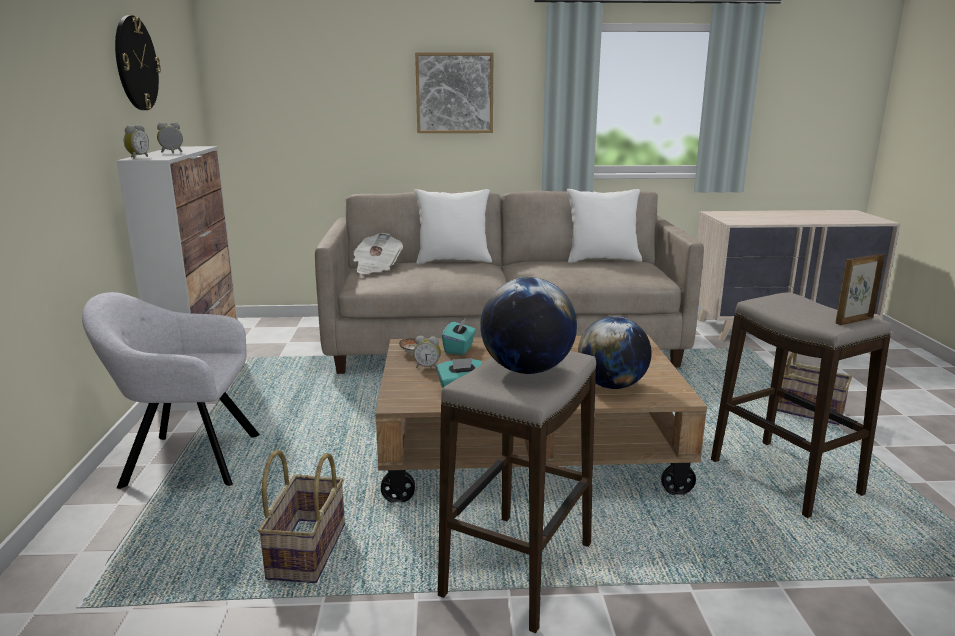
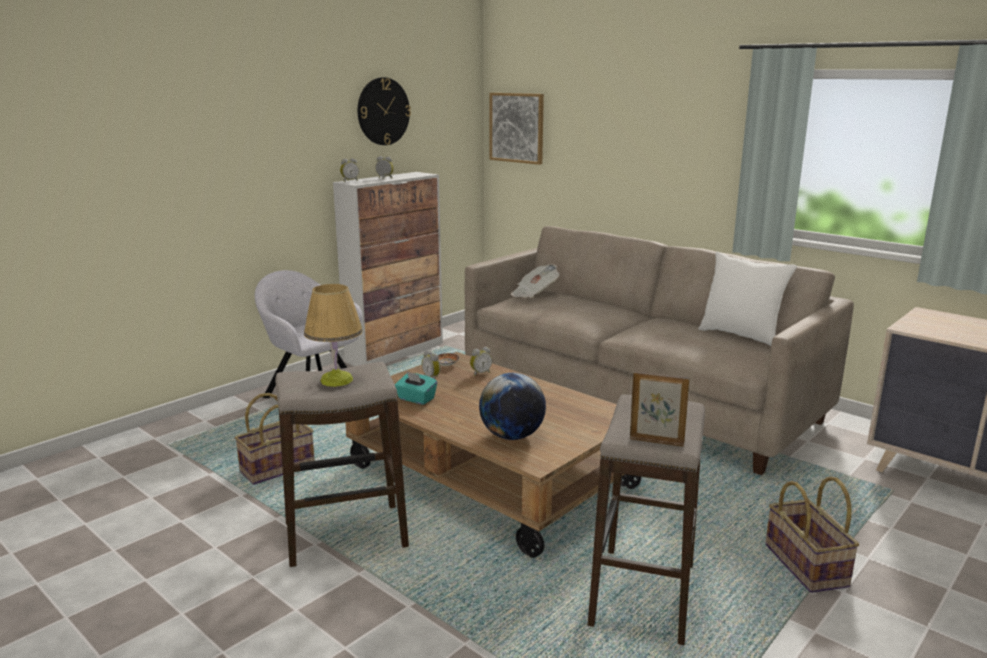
camera: 45 degrees right, 0 degrees up
(453, 261) = (603, 303): white pillow -> none
(454, 93) = (666, 139): picture -> picture (517, 127)
(459, 349) = (480, 373): turquoise tissue box -> alarm clock
(527, 370) = (336, 380): globe -> table lamp

